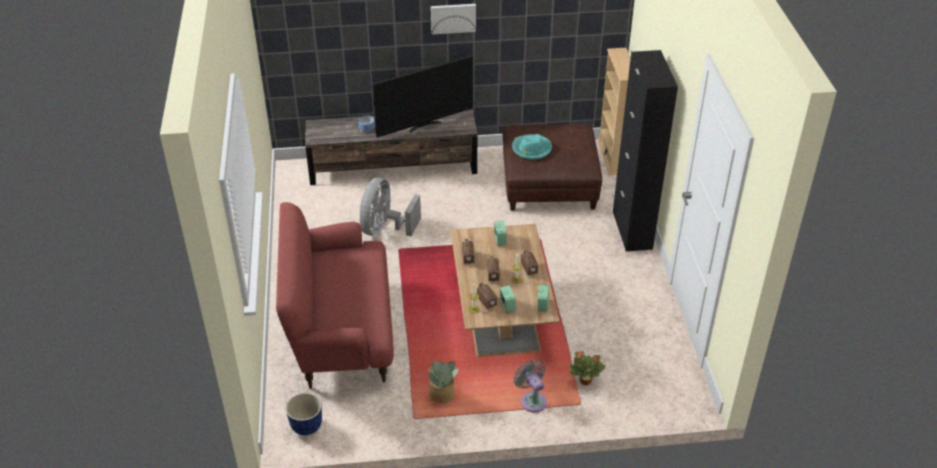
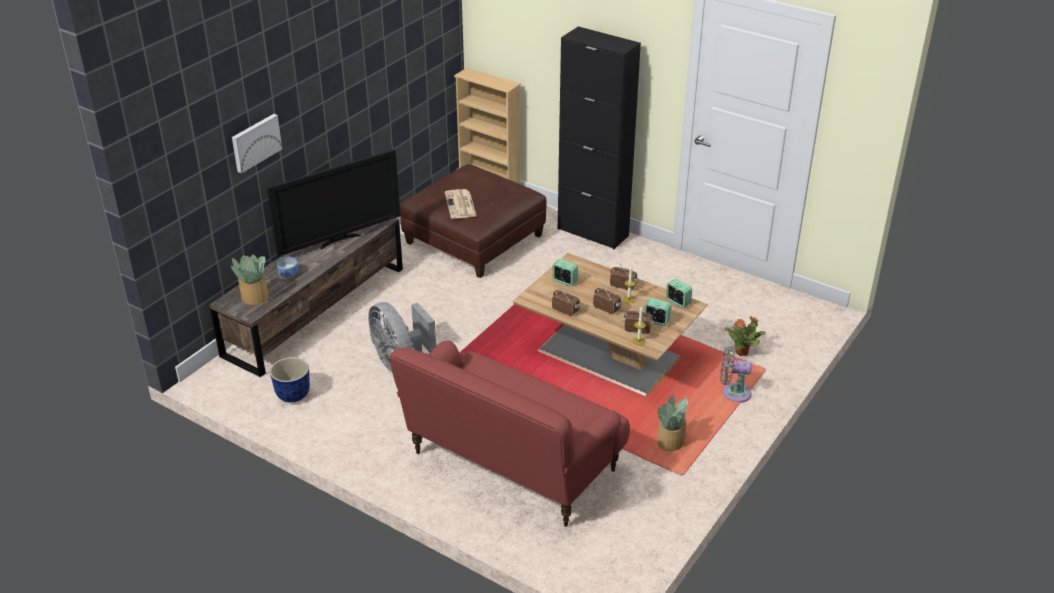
camera: 50 degrees left, 5 degrees down
(306, 426) = (616, 555): planter -> planter (292, 395)
(330, 130) = (254, 297): none -> potted plant
(424, 125) = (339, 240): television -> television turned 45 degrees clockwise
(453, 18) = (329, 97): picture -> picture (255, 142)
(531, 149) = (460, 205): turquoise hat -> newspaper

